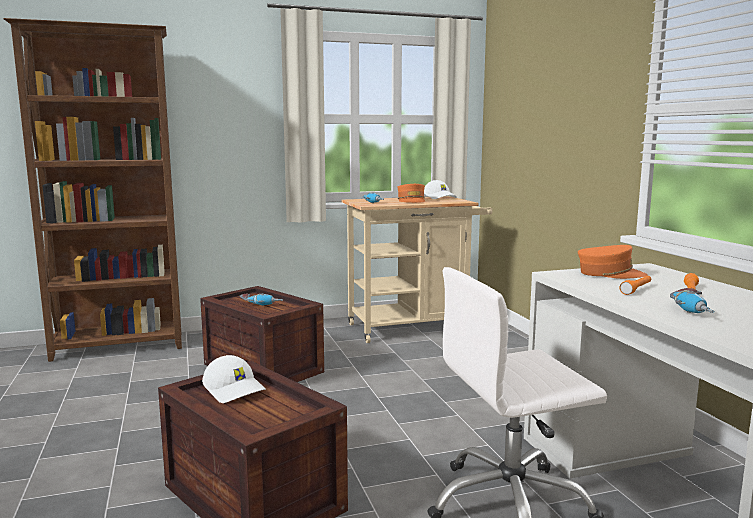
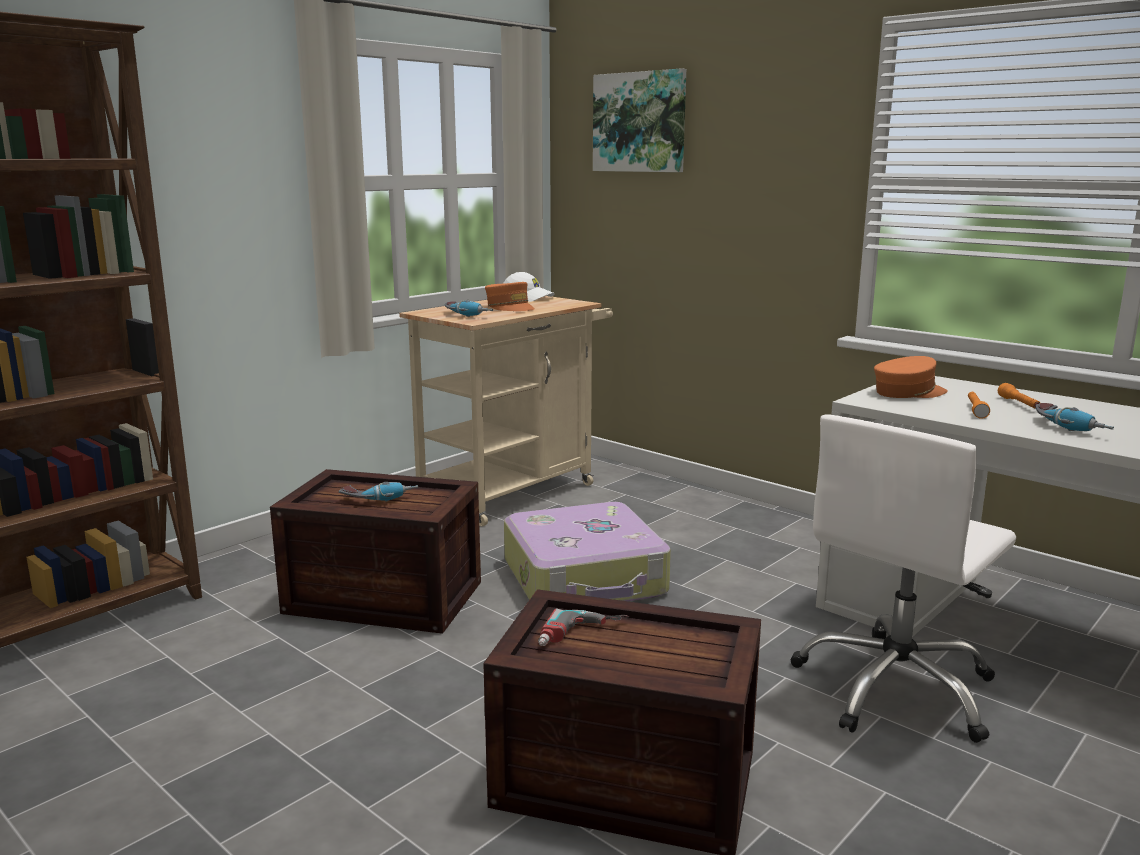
camera: 30 degrees left, 5 degrees up
(235, 389) = (583, 636): white cap -> power drill
(388, 384) = (585, 578): none -> suitcase
(524, 76) = (640, 122): none -> picture

